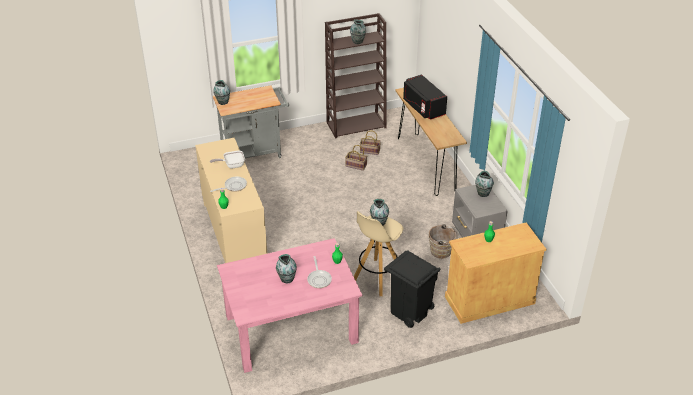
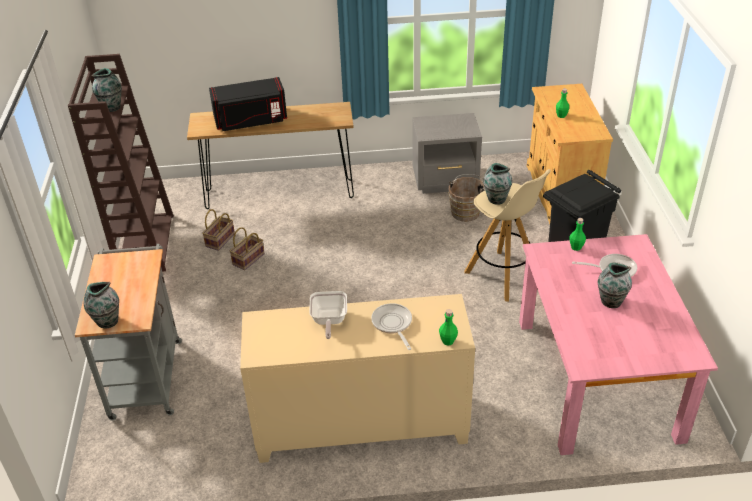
camera: 75 degrees left, 0 degrees up
(482, 193) = (434, 123): vase -> none

